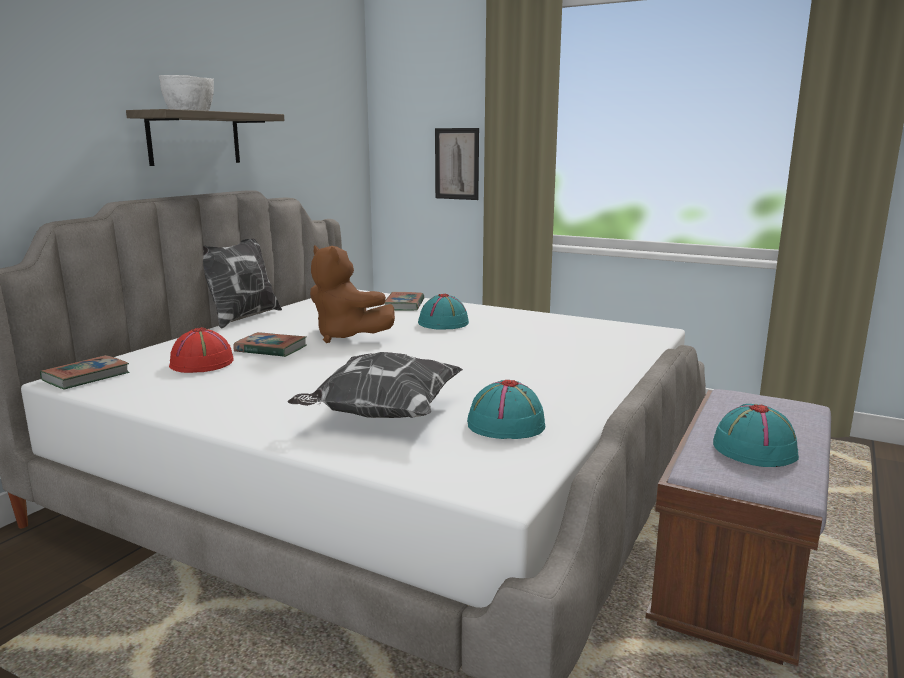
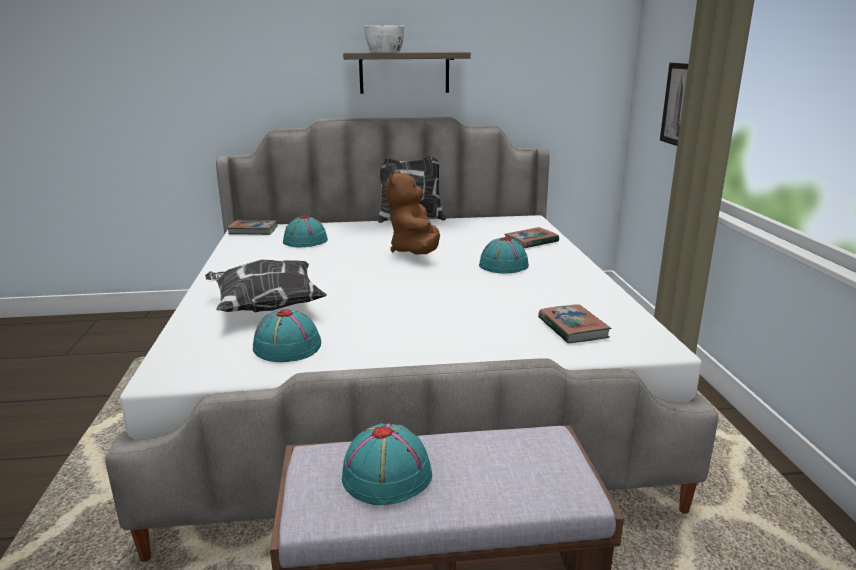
camera: 55 degrees right, 5 degrees up
(202, 364) = (305, 241): red hat -> turquoise hat
(271, 349) = (356, 245): book -> book (572, 328)

